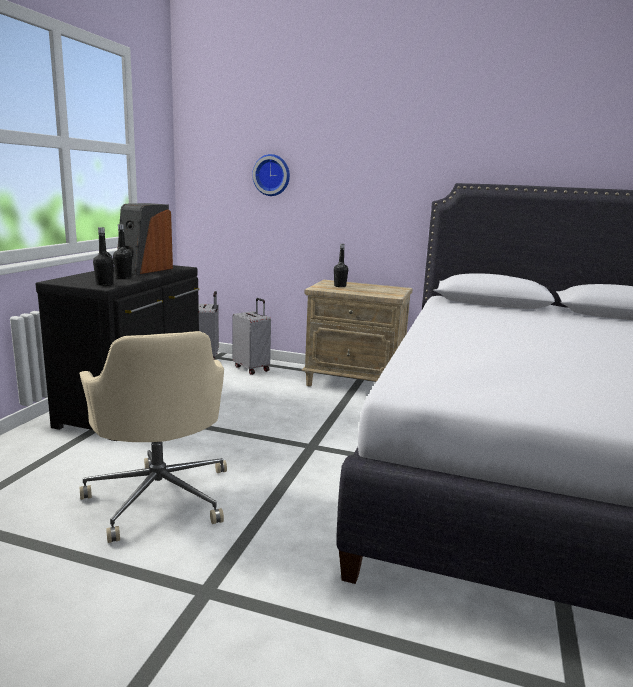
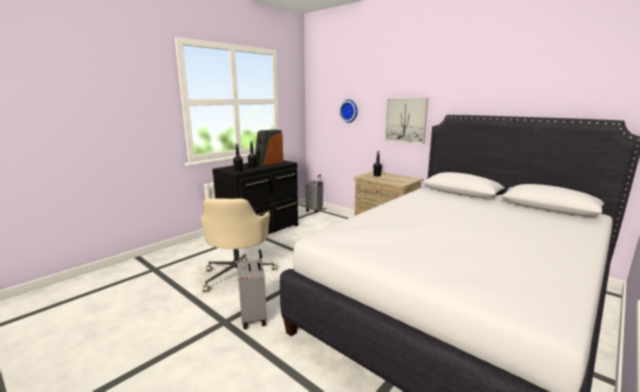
camera: 25 degrees right, 0 degrees up
(252, 368) = (333, 218): grey suitcase -> grey suitcase (254, 317)
(381, 192) = (406, 120): none -> picture

